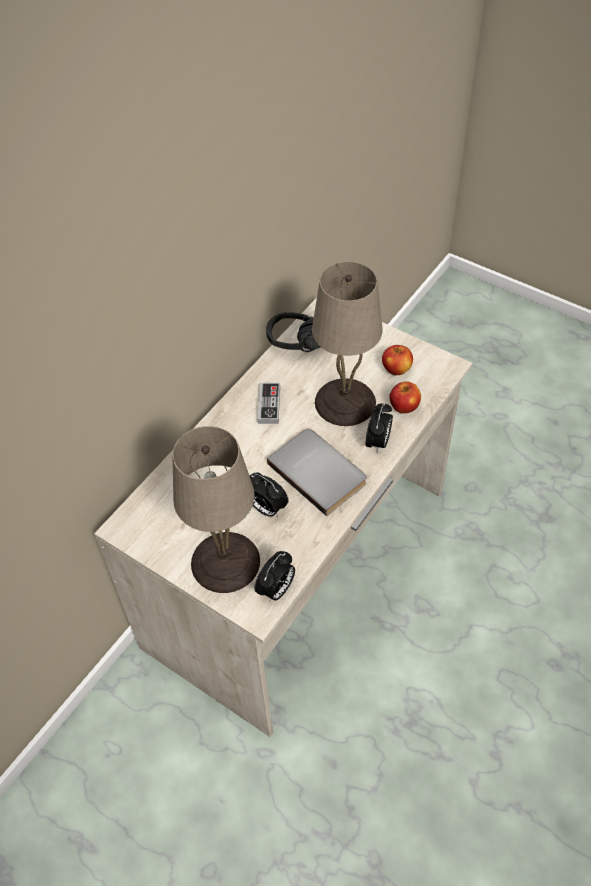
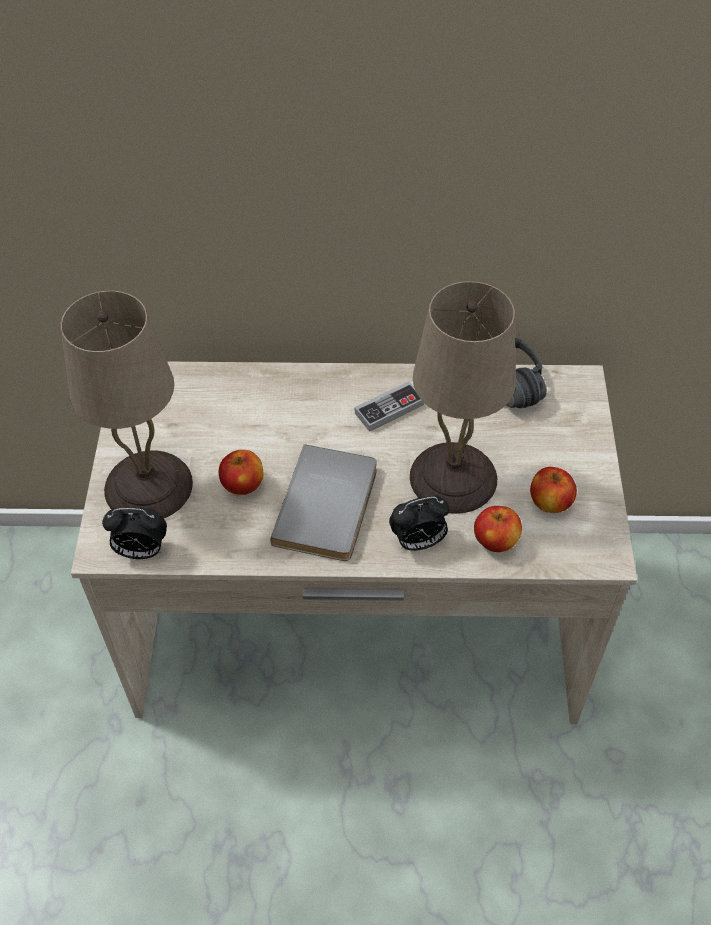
camera: 55 degrees right, 0 degrees up
(267, 508) = (243, 485): alarm clock -> apple

